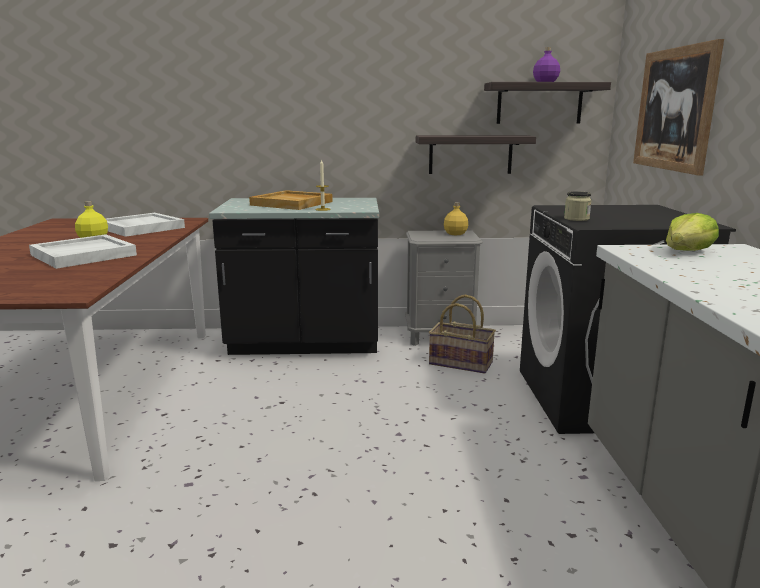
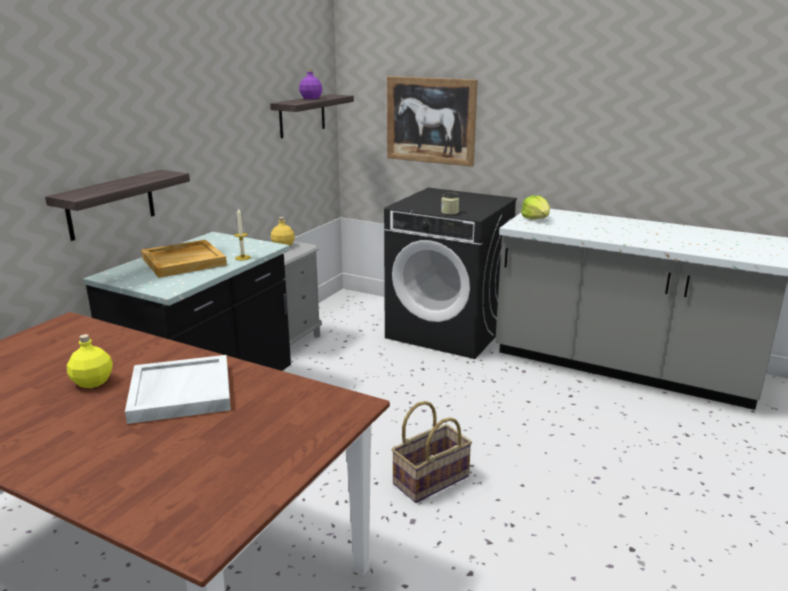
camera: 60 degrees left, 5 degrees up
(140, 228) = (65, 351): white tray -> none
(461, 363) = (345, 351): basket -> basket (430, 479)
(470, 154) = (268, 170): shelf -> shelf (111, 204)

